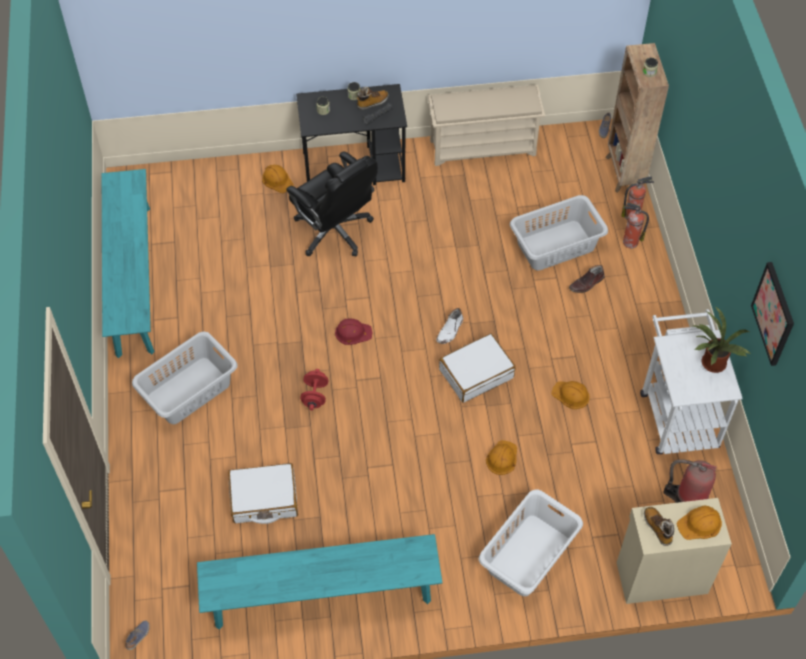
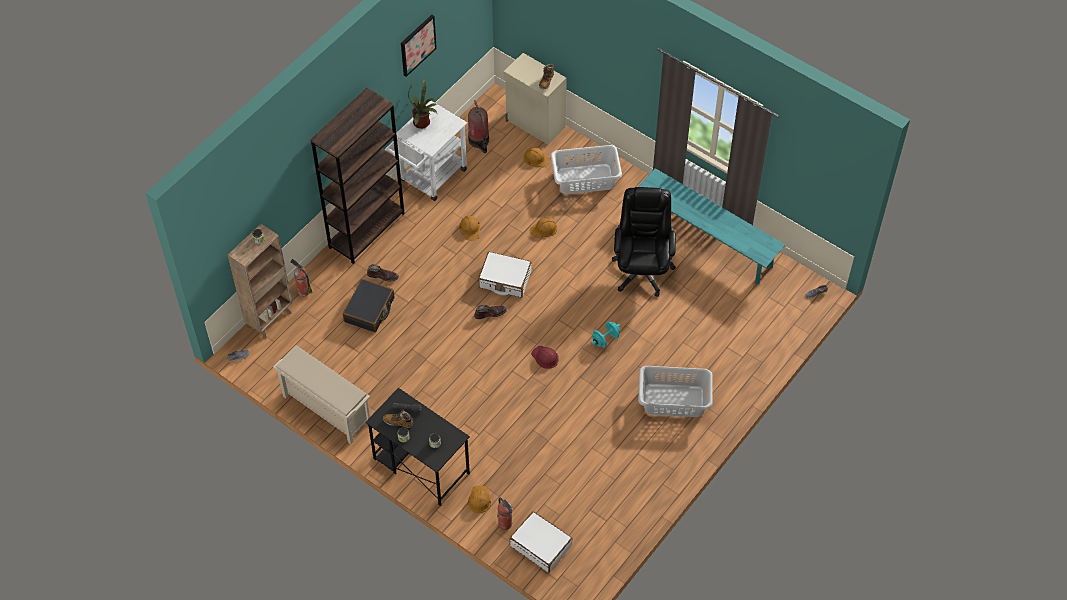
camera: 135 degrees left, 0 degrees up
(133, 279) = (641, 503): turquoise bench -> none
(264, 499) = (689, 307): white suitcase -> white suitcase (541, 545)
(315, 395) = (605, 339): red dumbbell -> turquoise dumbbell
(334, 231) = (484, 430): black office chair -> black office chair (642, 270)
(450, 331) = (490, 313): white boot -> brown boot
(556, 246) = (369, 310): grey laundry basket -> black suitcase
(629, 242) = (327, 278): fire extinguisher -> fire extinguisher (505, 524)
(658, 311) = (367, 230): none -> brown bookcase
(700, 524) = (526, 68): orange hard hat -> orange hard hat (536, 158)

